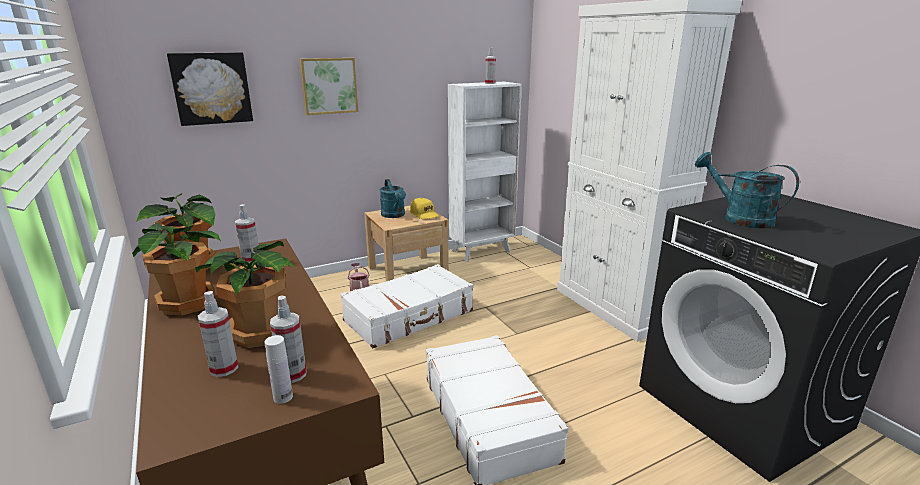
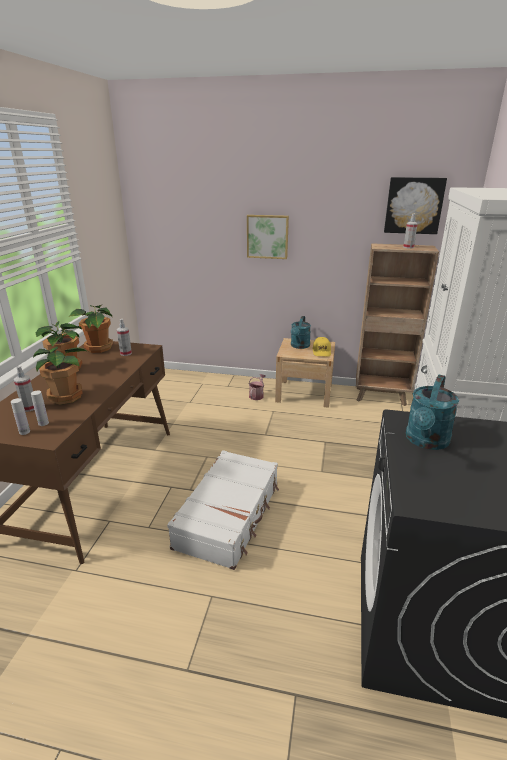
camera: 40 degrees right, 5 degrees up
(211, 88) = (188, 232): picture -> picture (413, 205)
(292, 374) = (43, 423): spray bottle -> white bottle
(410, 316) = (266, 426): white suitcase -> none
(482, 251) = (382, 397): white bookcase -> brown bookcase
(739, 218) = (426, 441): turquoise watering can -> turquoise watering can turned 150 degrees counterclockwise

